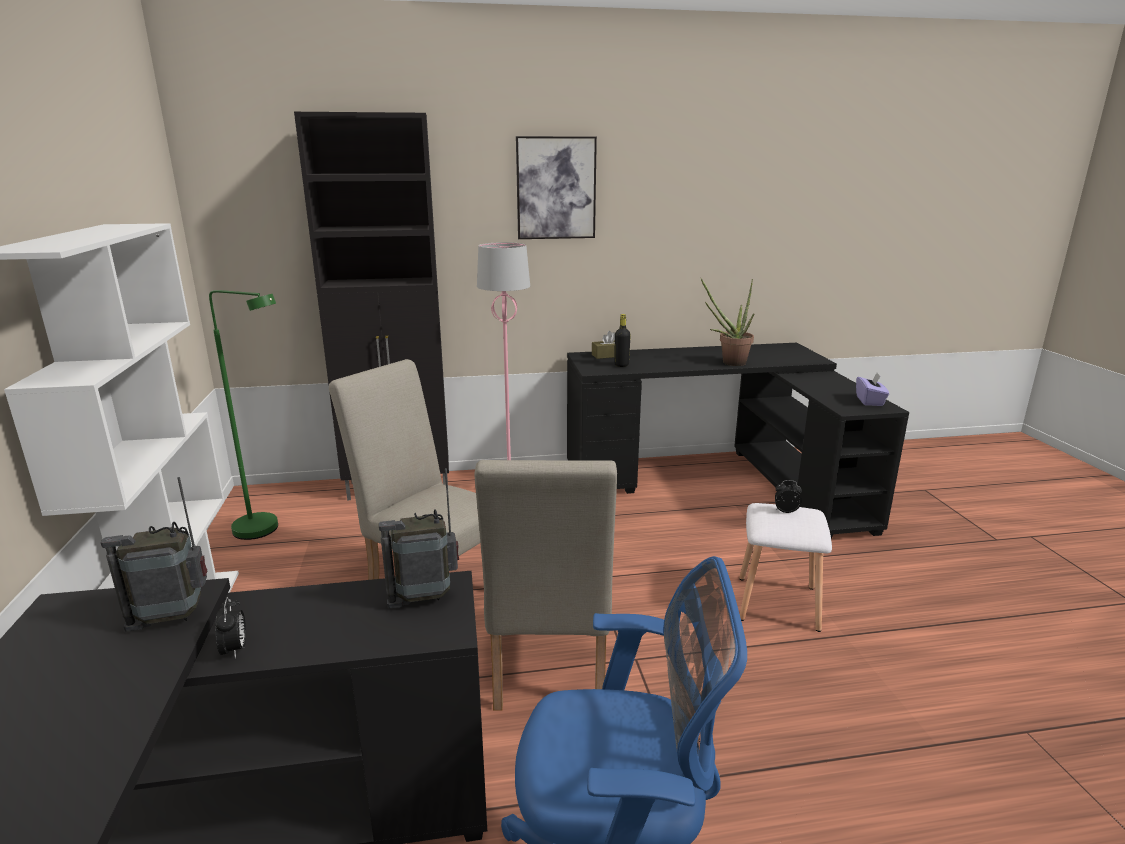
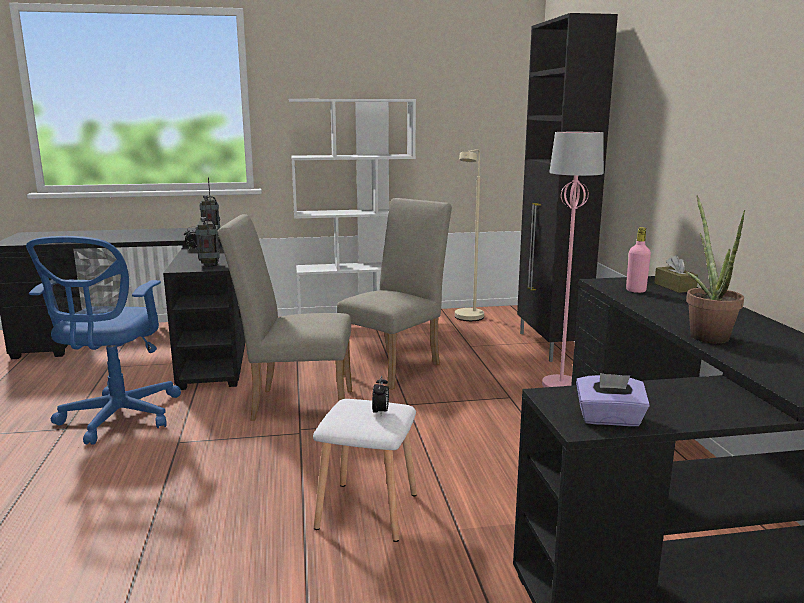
camera: 90 degrees right, 5 degrees down
(266, 530) = (468, 319): green floor lamp -> beige floor lamp
(556, 188) = (688, 78): picture -> none
(621, 365) = (635, 290): black bottle -> pink bottle

